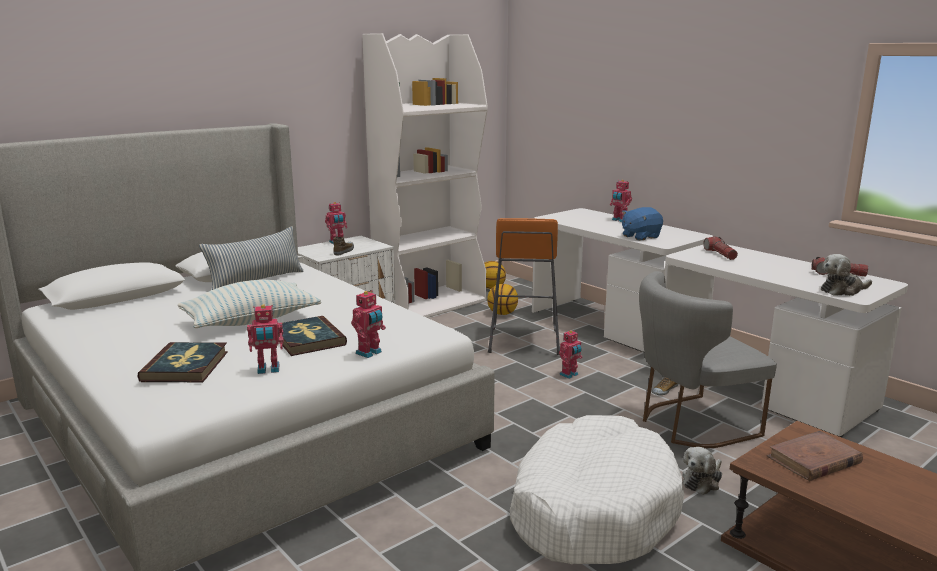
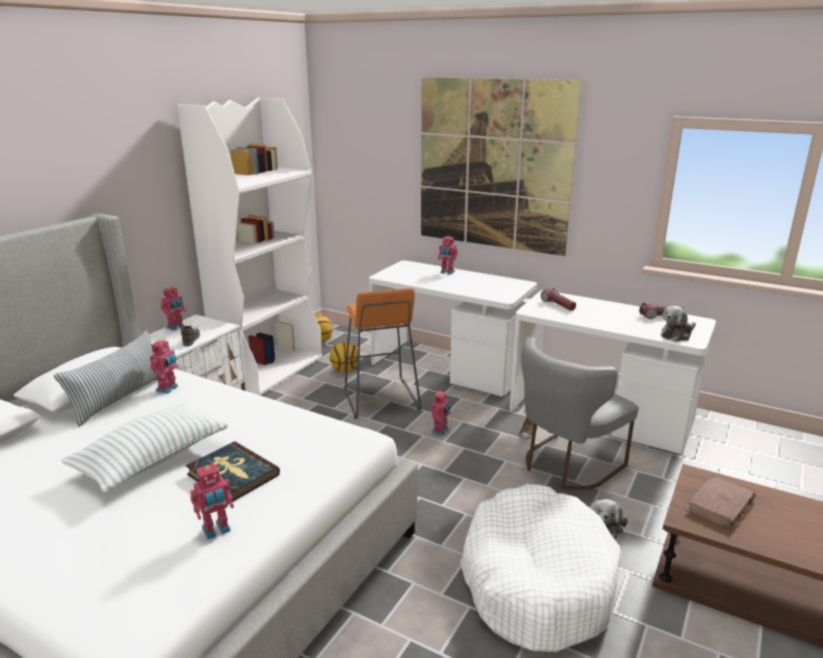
camera: 20 degrees left, 5 degrees up
(186, 366) = (117, 548): book -> none
(370, 353) = (312, 482): toy robot -> toy robot (168, 389)
(640, 236) = (479, 291): blue plush toy -> none
(675, 105) = (493, 165): none -> picture

